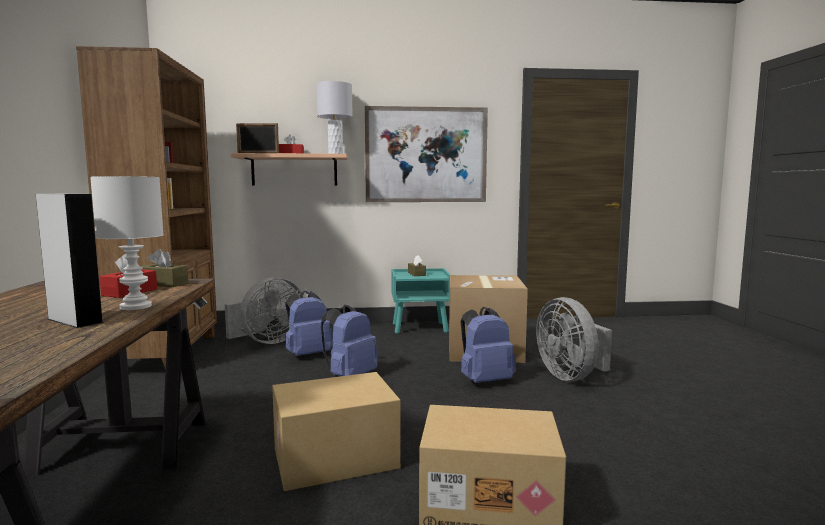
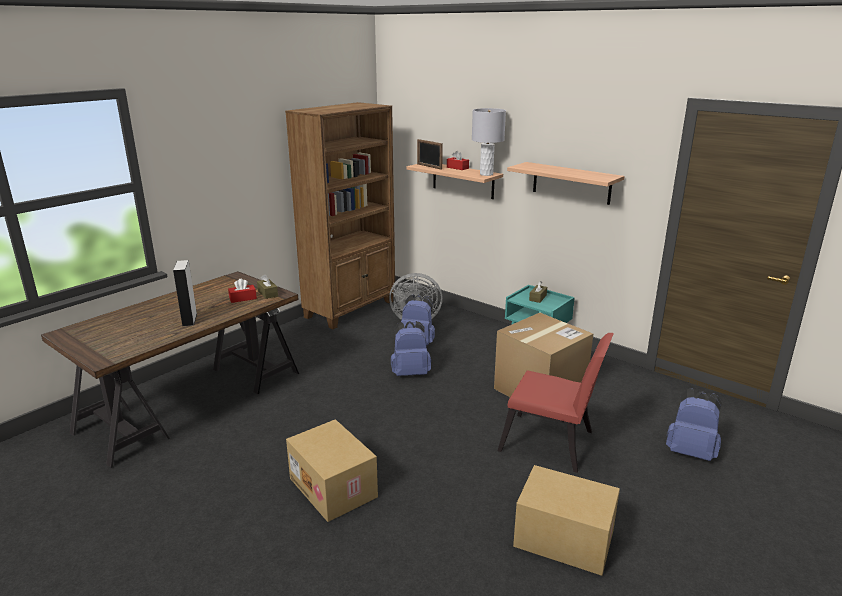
camera: 45 degrees right, 15 degrees up
(135, 307) = (222, 315): white table lamp -> none
(335, 460) = (315, 425): cardboard box -> cardboard box (562, 539)
(426, 155) = (571, 183): picture -> shelf
(484, 381) = (482, 417): blue backpack -> blue backpack (690, 452)
(570, 376) = (552, 444): grey fan -> red chair

